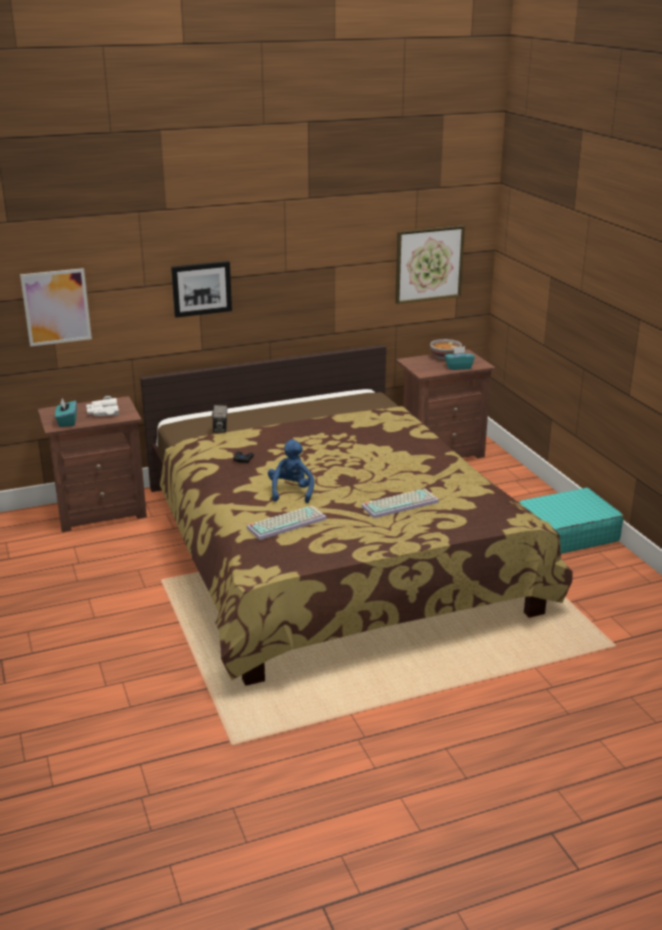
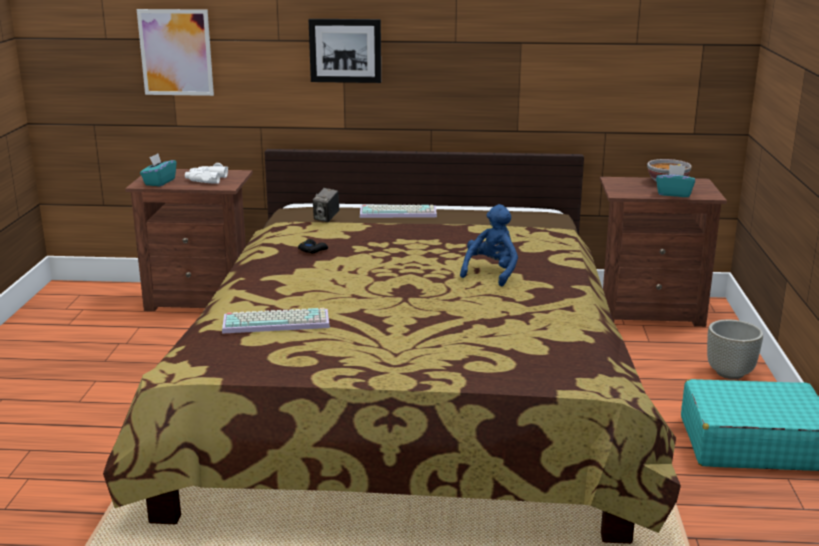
camera: 25 degrees right, 5 degrees down
(291, 492) = (325, 291): blue plush toy -> blue plush toy (491, 272)
(400, 503) = (444, 329): keyboard -> keyboard (399, 212)
(428, 264) = (656, 53): picture -> none
(521, 489) = (729, 373): none -> grey planter

